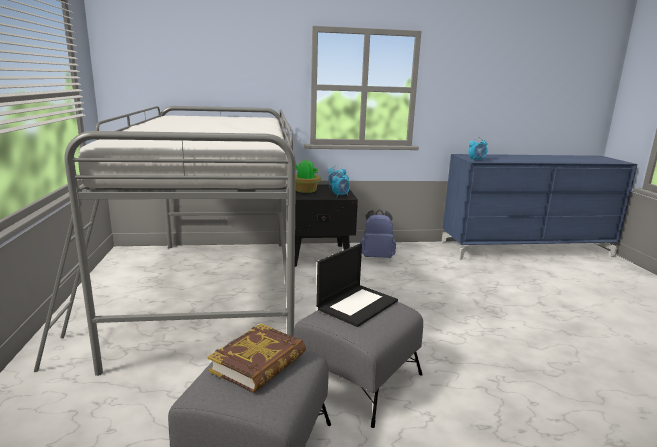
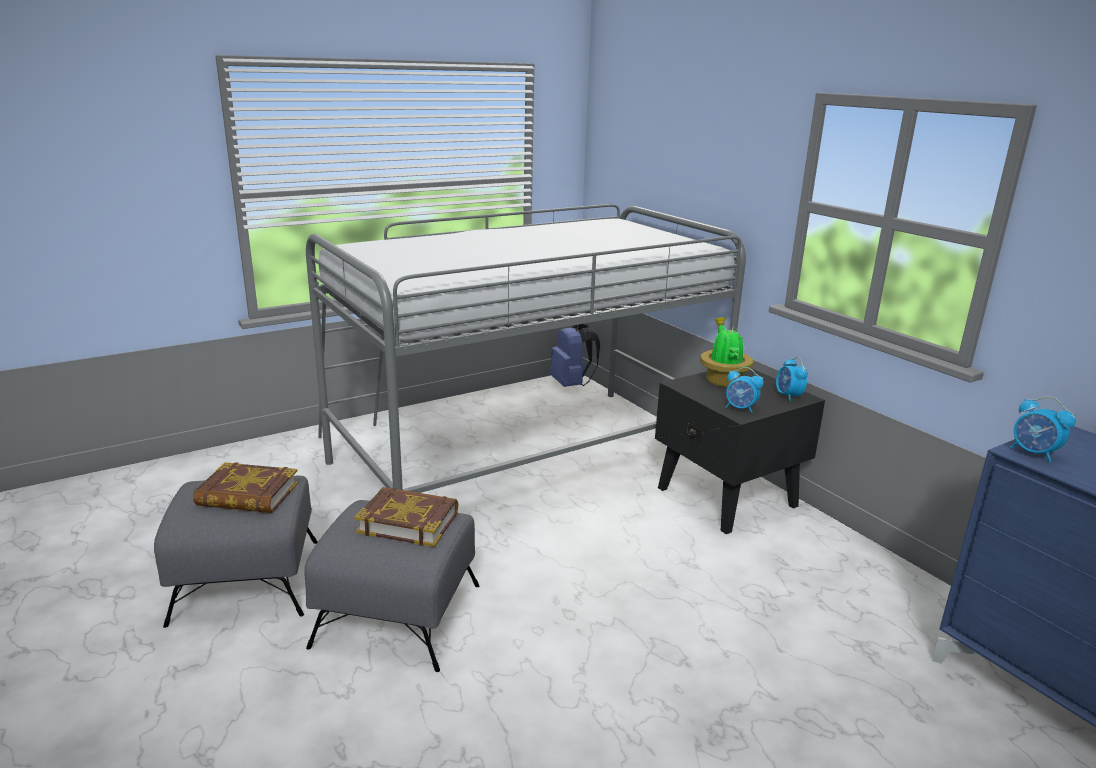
camera: 65 degrees right, 5 degrees up
(357, 304) = (408, 522): laptop -> book
(376, 257) = (796, 552): blue backpack -> blue backpack (571, 384)

